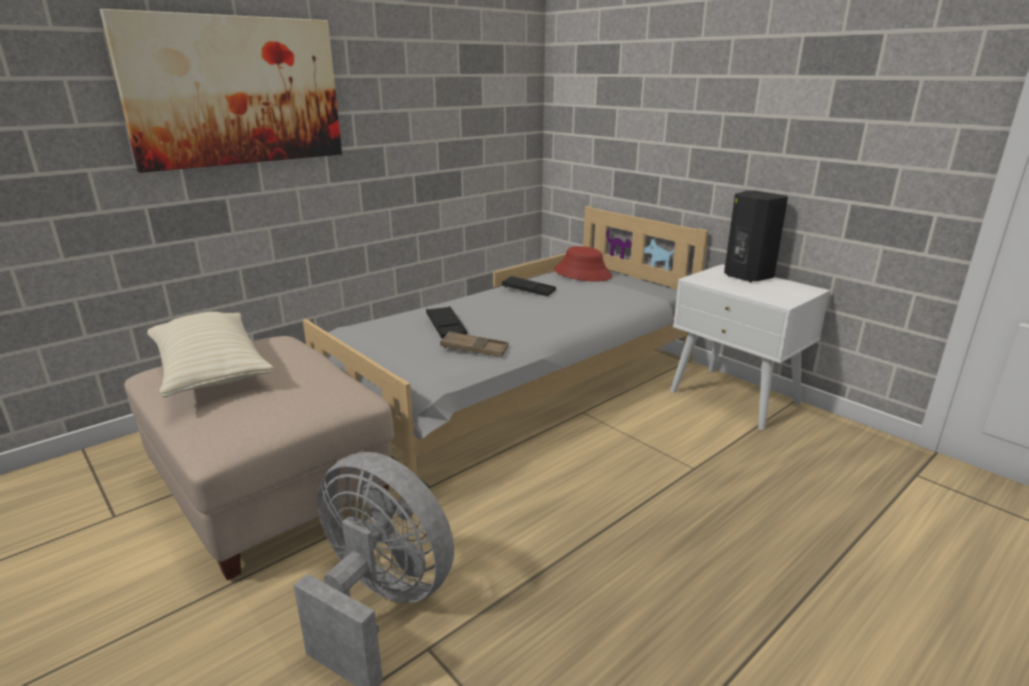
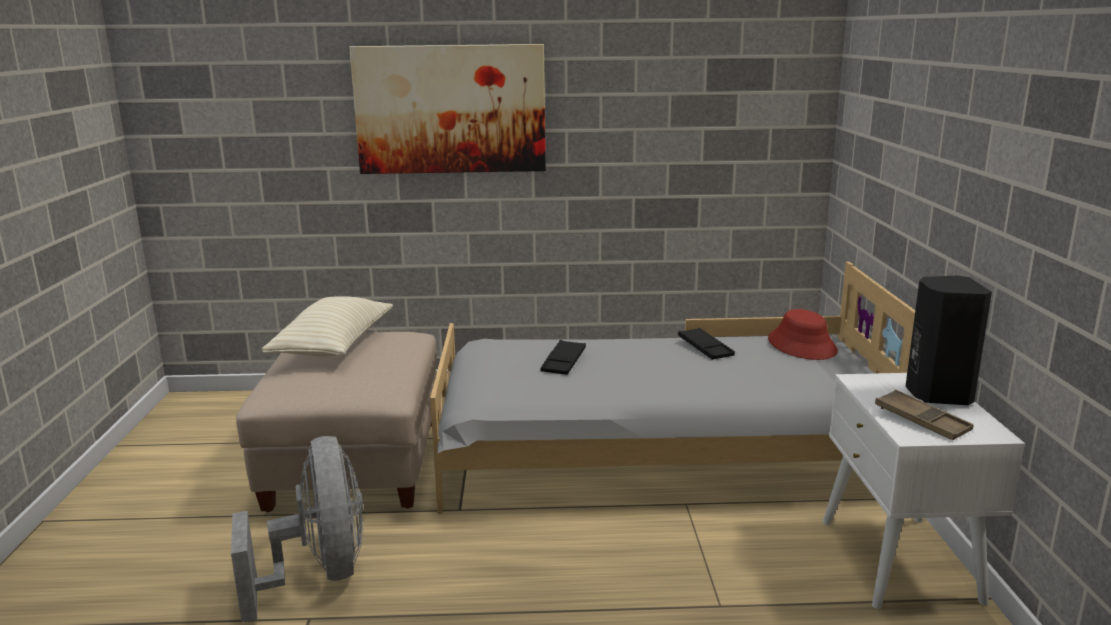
camera: 40 degrees right, 5 degrees down
(474, 349) = (551, 389): brown tray -> brown tray (922, 421)

